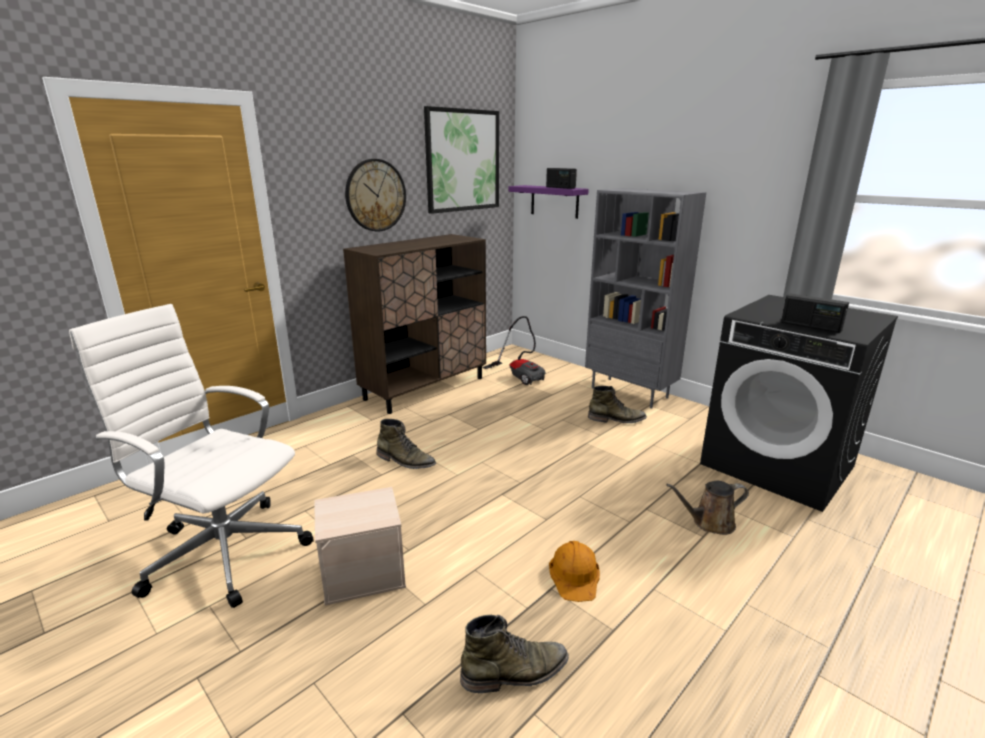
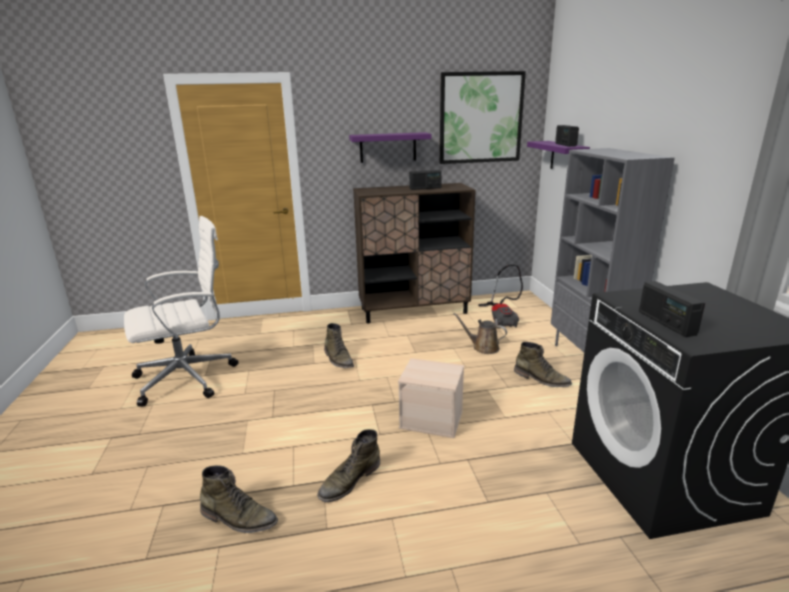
camera: 35 degrees right, 0 degrees up
(223, 550) = (189, 378): white office chair -> white office chair turned 90 degrees clockwise
(364, 572) = (235, 419): beige storage box -> beige storage box (432, 419)
(375, 195) = (388, 147): wall clock -> purple shelf
(430, 242) = (425, 188): none -> radio
(575, 575) = (349, 480): orange hard hat -> green boot
(709, 523) = (509, 494): brown watering can -> brown watering can (483, 347)

